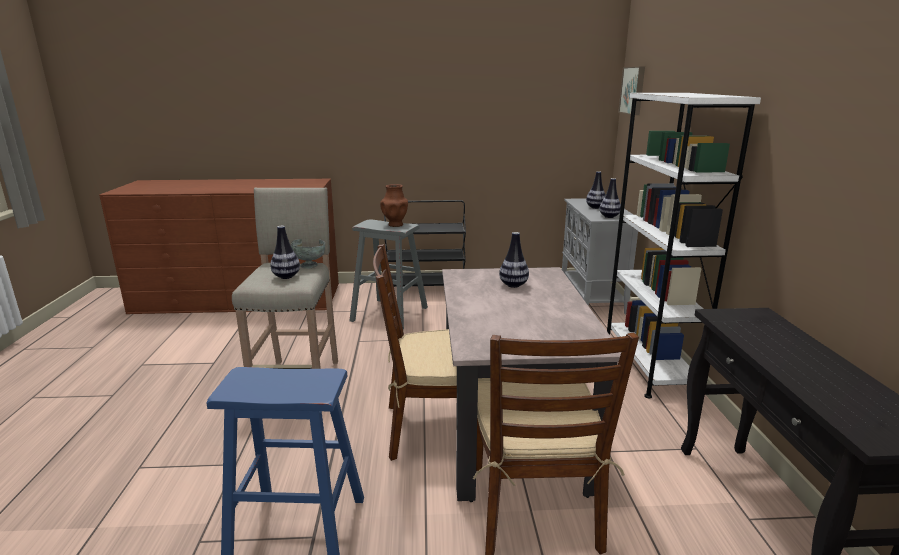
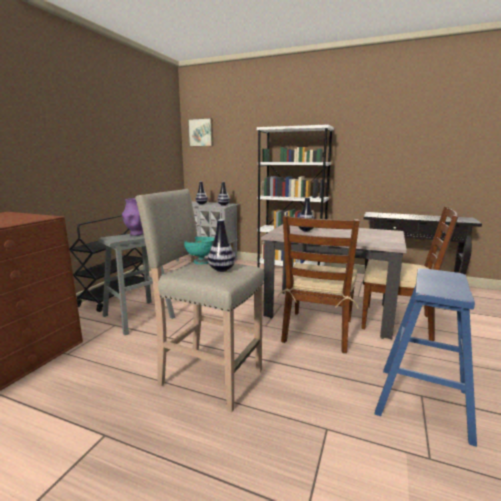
camera: 65 degrees left, 5 degrees down
(309, 265) = (201, 261): grey bowl -> turquoise bowl
(395, 225) = (136, 234): brown vase -> purple vase

